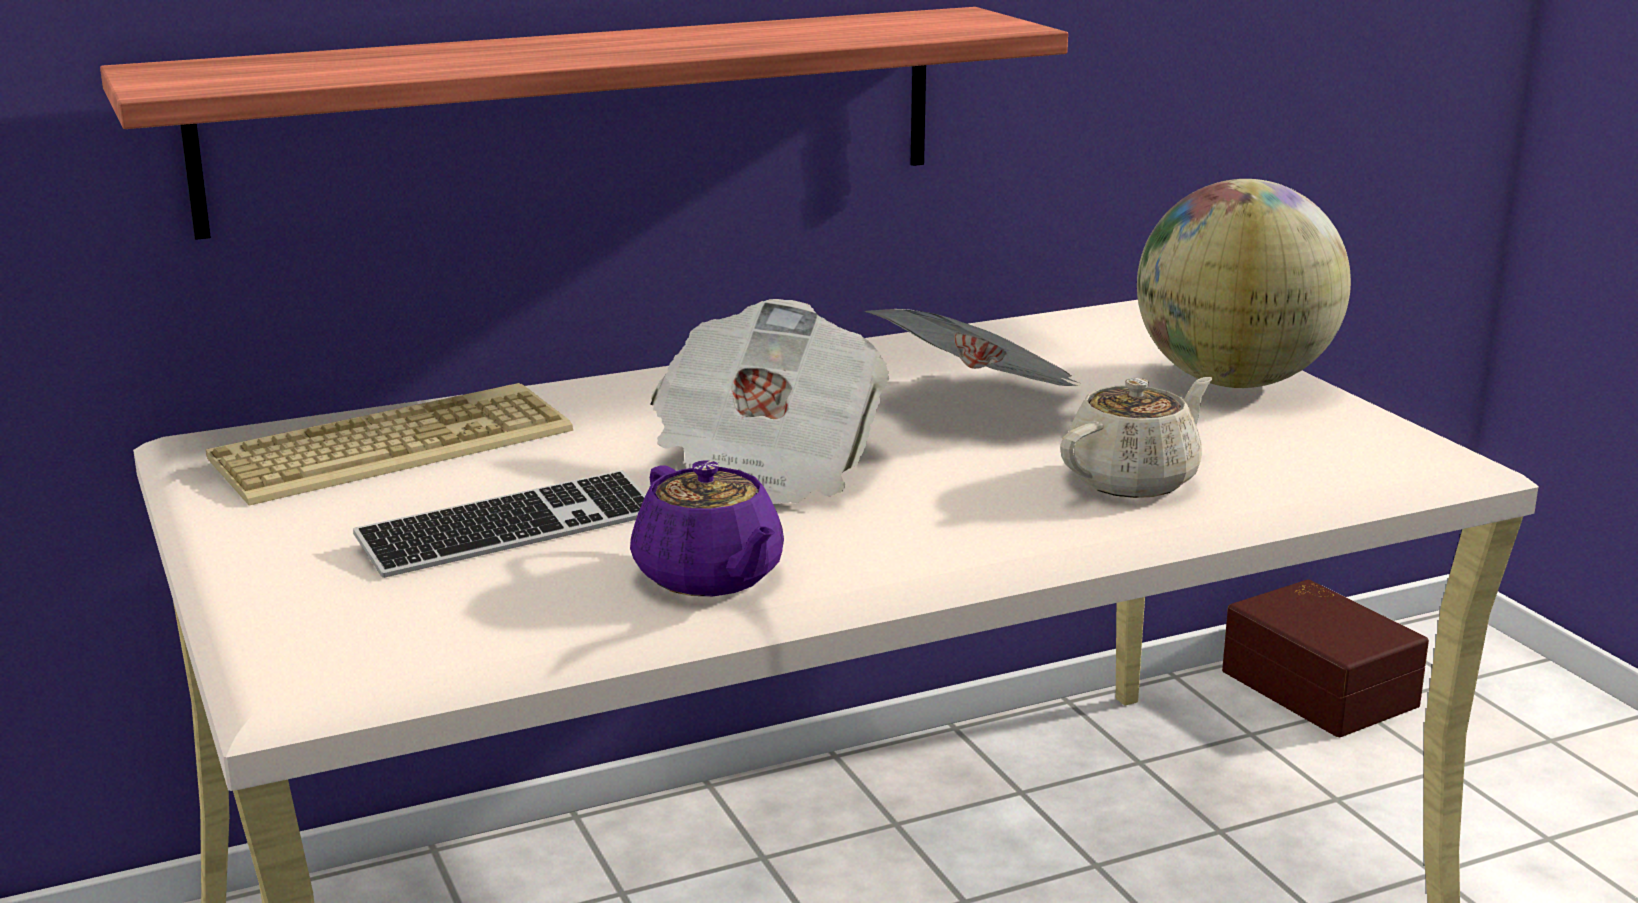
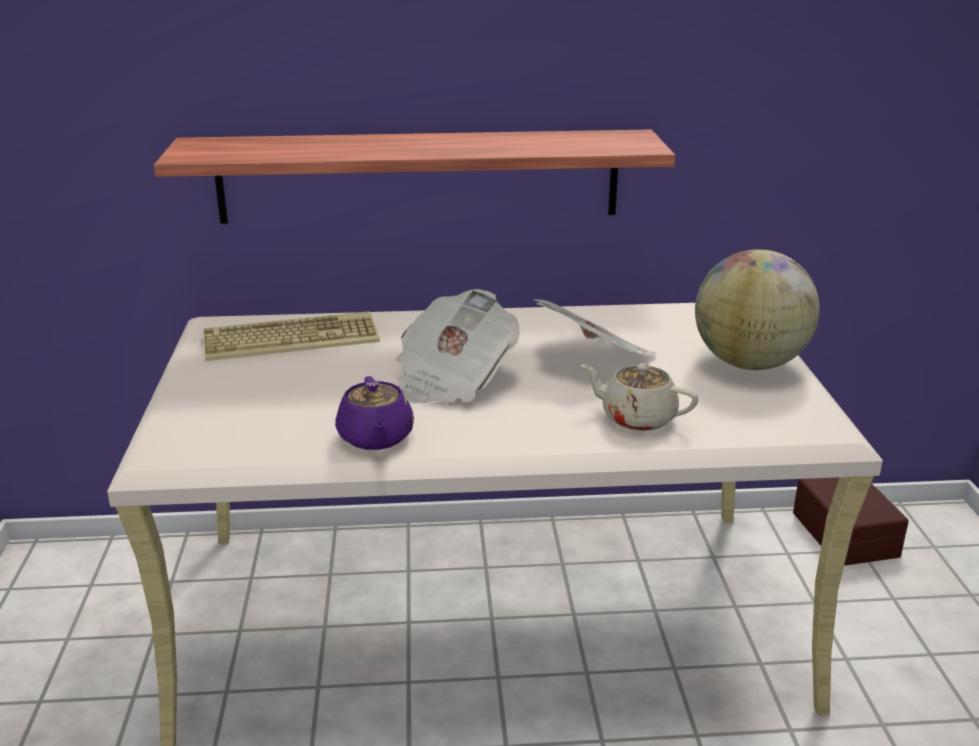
camera: 20 degrees right, 5 degrees up
(509, 531) = (305, 395): keyboard -> none
(1133, 480) = (637, 418): beige teapot -> beige teapot turned 135 degrees counterclockwise

